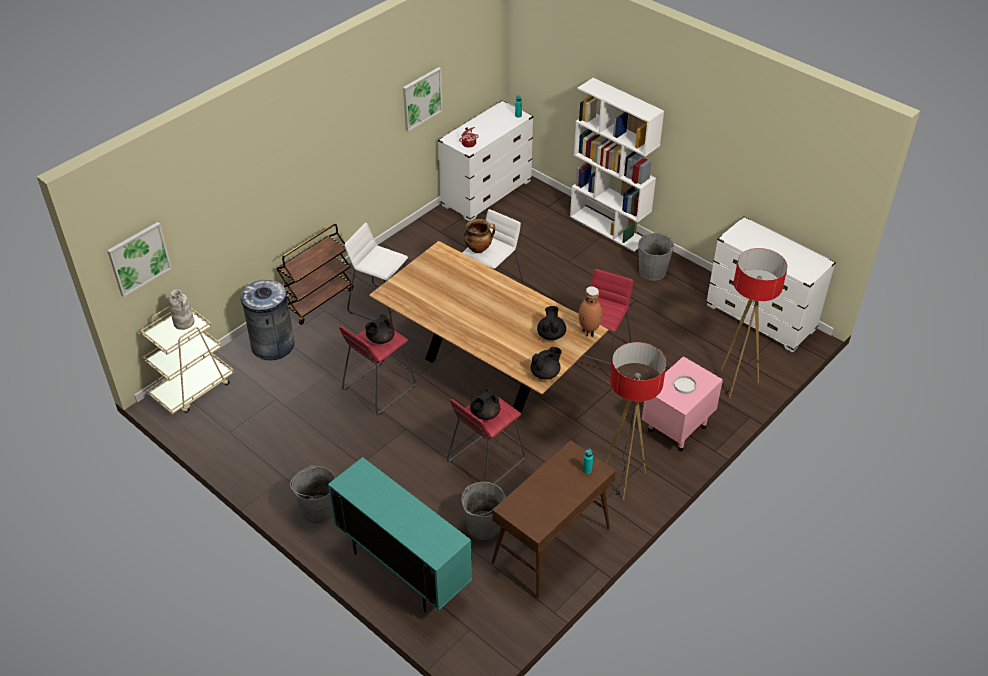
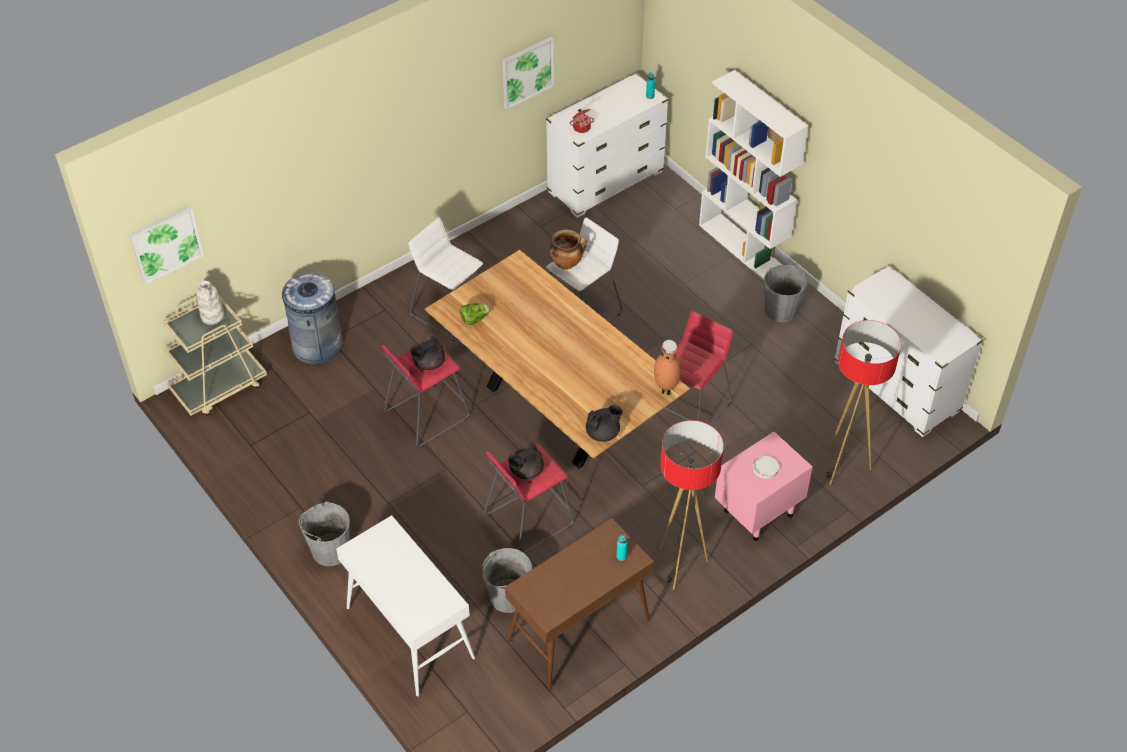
camera: 10 degrees right, 5 degrees up
(318, 300) = (379, 296): brown cart -> none
(403, 569) = (409, 632): turquoise cabinet -> white console table
(413, 298) = (474, 319): none -> lettuce
(551, 334) = (621, 386): black teapot -> none

